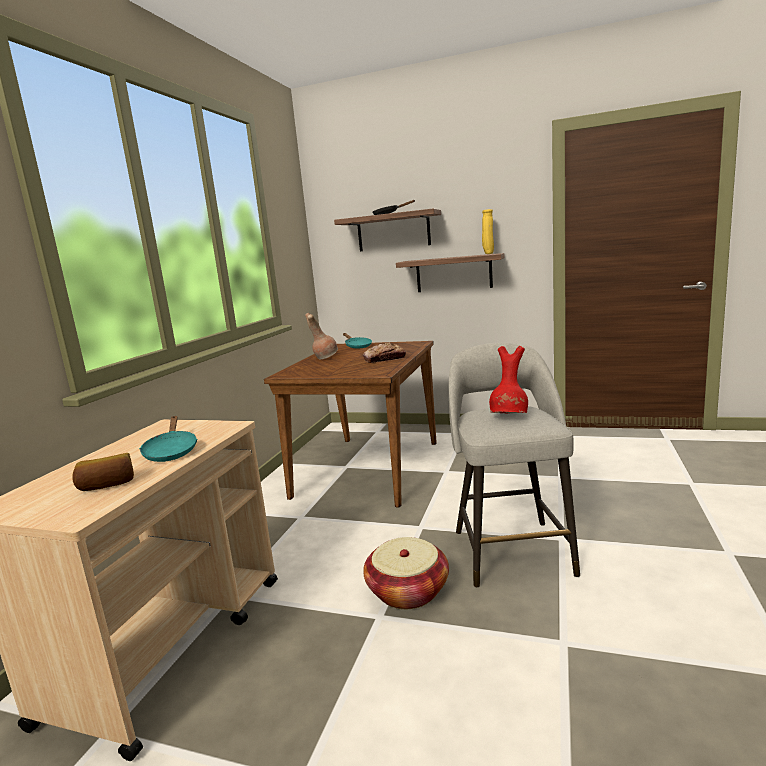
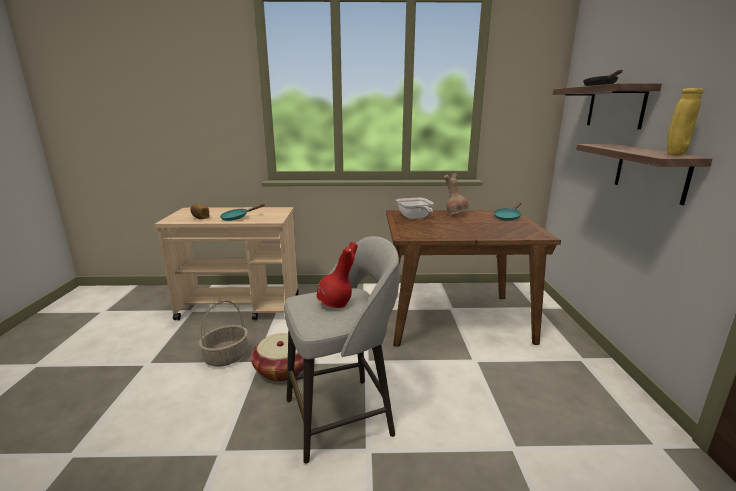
camera: 70 degrees right, 5 degrees up
(318, 369) = (415, 218): none -> frying pan
(345, 653) = (226, 357): none -> basket
(384, 359) = (458, 231): bread -> none

